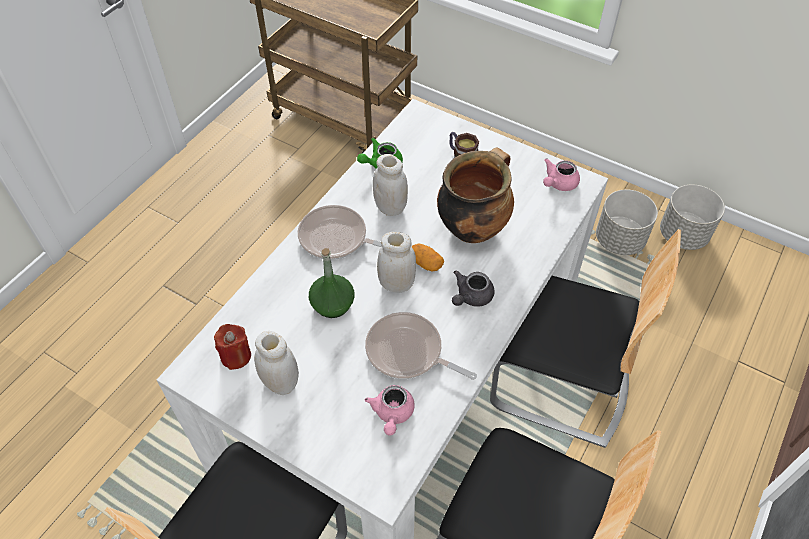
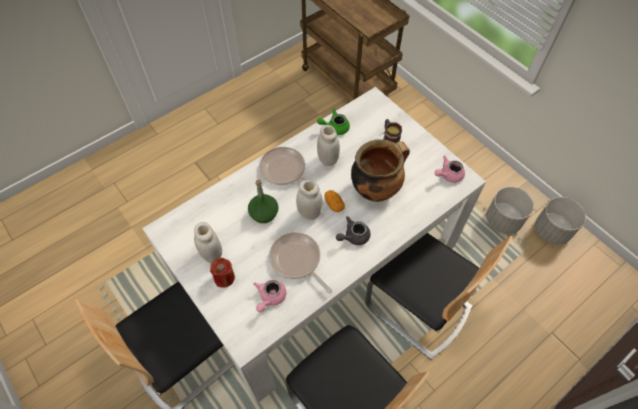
camera: 20 degrees right, 5 degrees up
(236, 356) = (193, 228): red candle -> red candle (224, 277)

